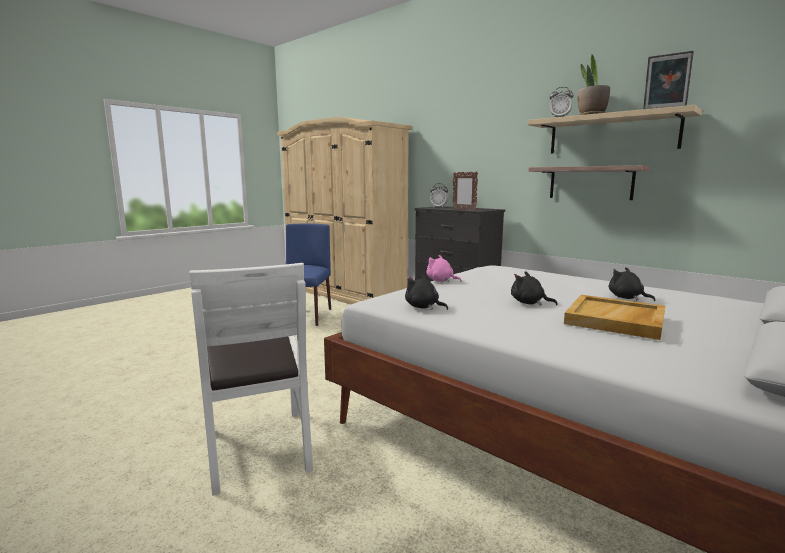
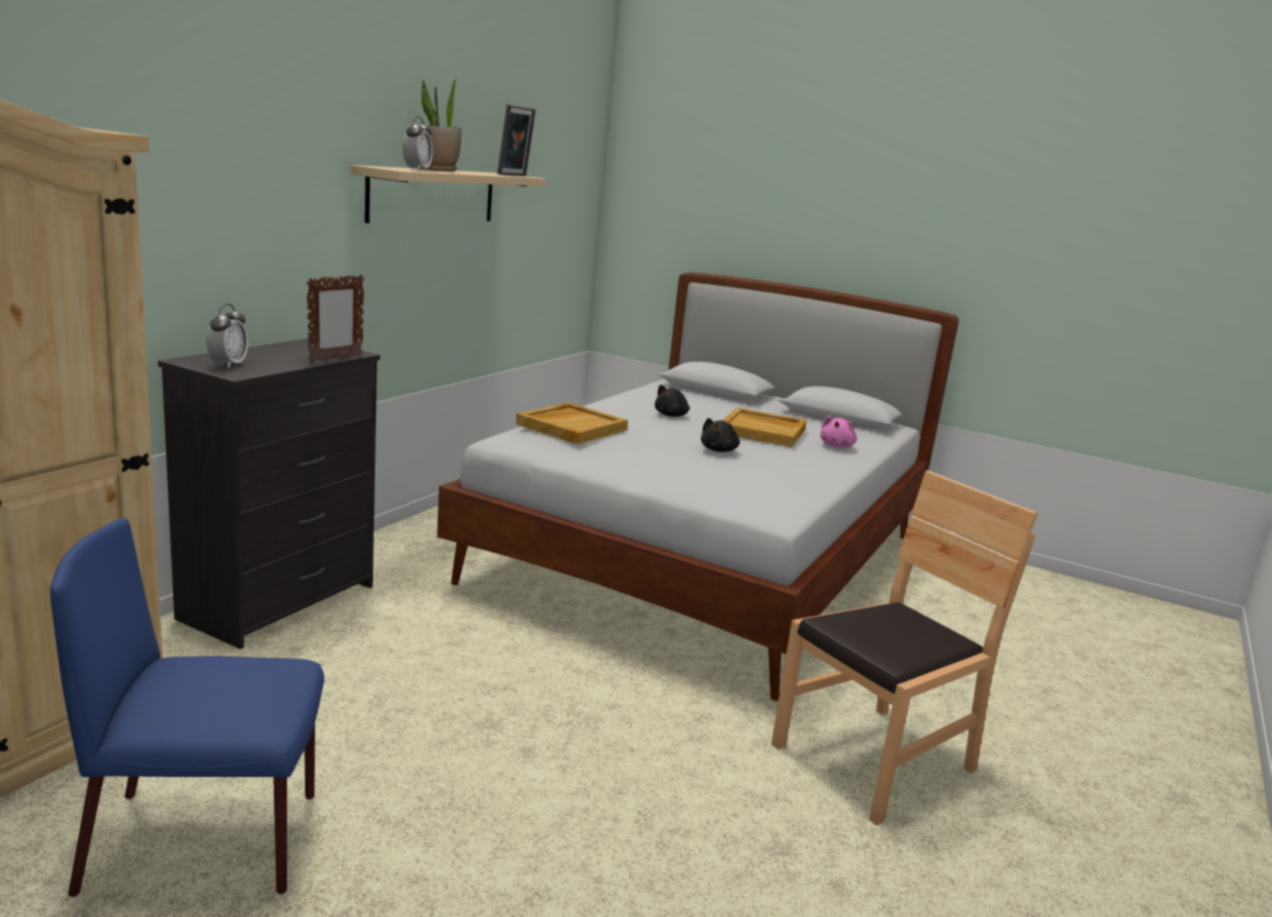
camera: 105 degrees left, 5 degrees up
(257, 448) = (875, 760): white chair -> brown chair
(423, 307) = (781, 492): black plush toy -> none
(441, 281) = (633, 477): pink plush toy -> pink plush toy (837, 446)
(532, 272) = (571, 427): none -> beige tray
(590, 183) = (413, 272): shelf -> none

